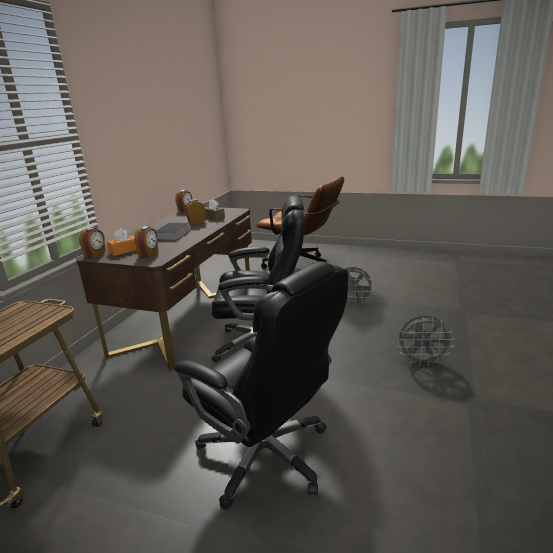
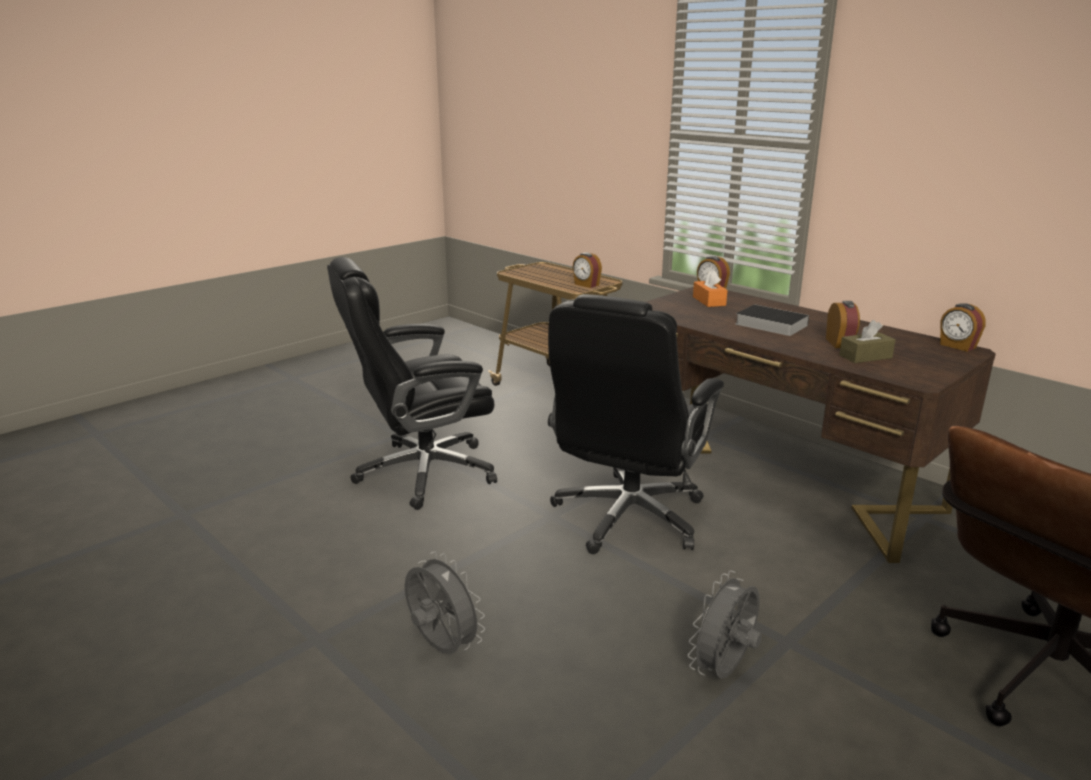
camera: 115 degrees right, 0 degrees up
(149, 253) = (682, 309): alarm clock -> alarm clock (586, 285)
(422, 361) = (441, 647): grey fan -> grey fan turned 105 degrees clockwise

